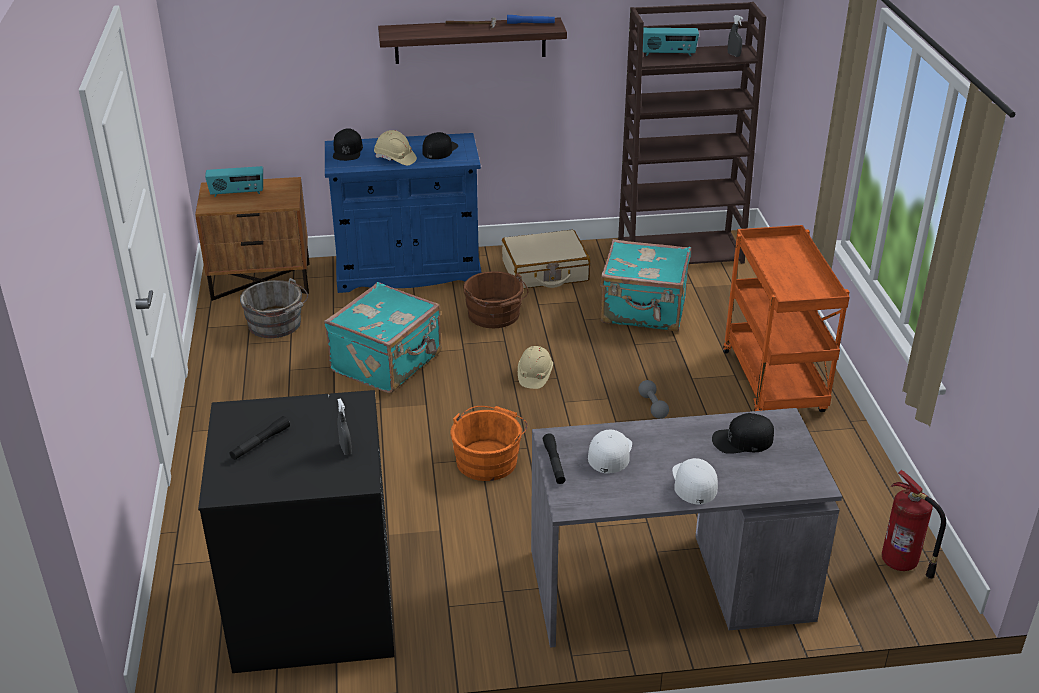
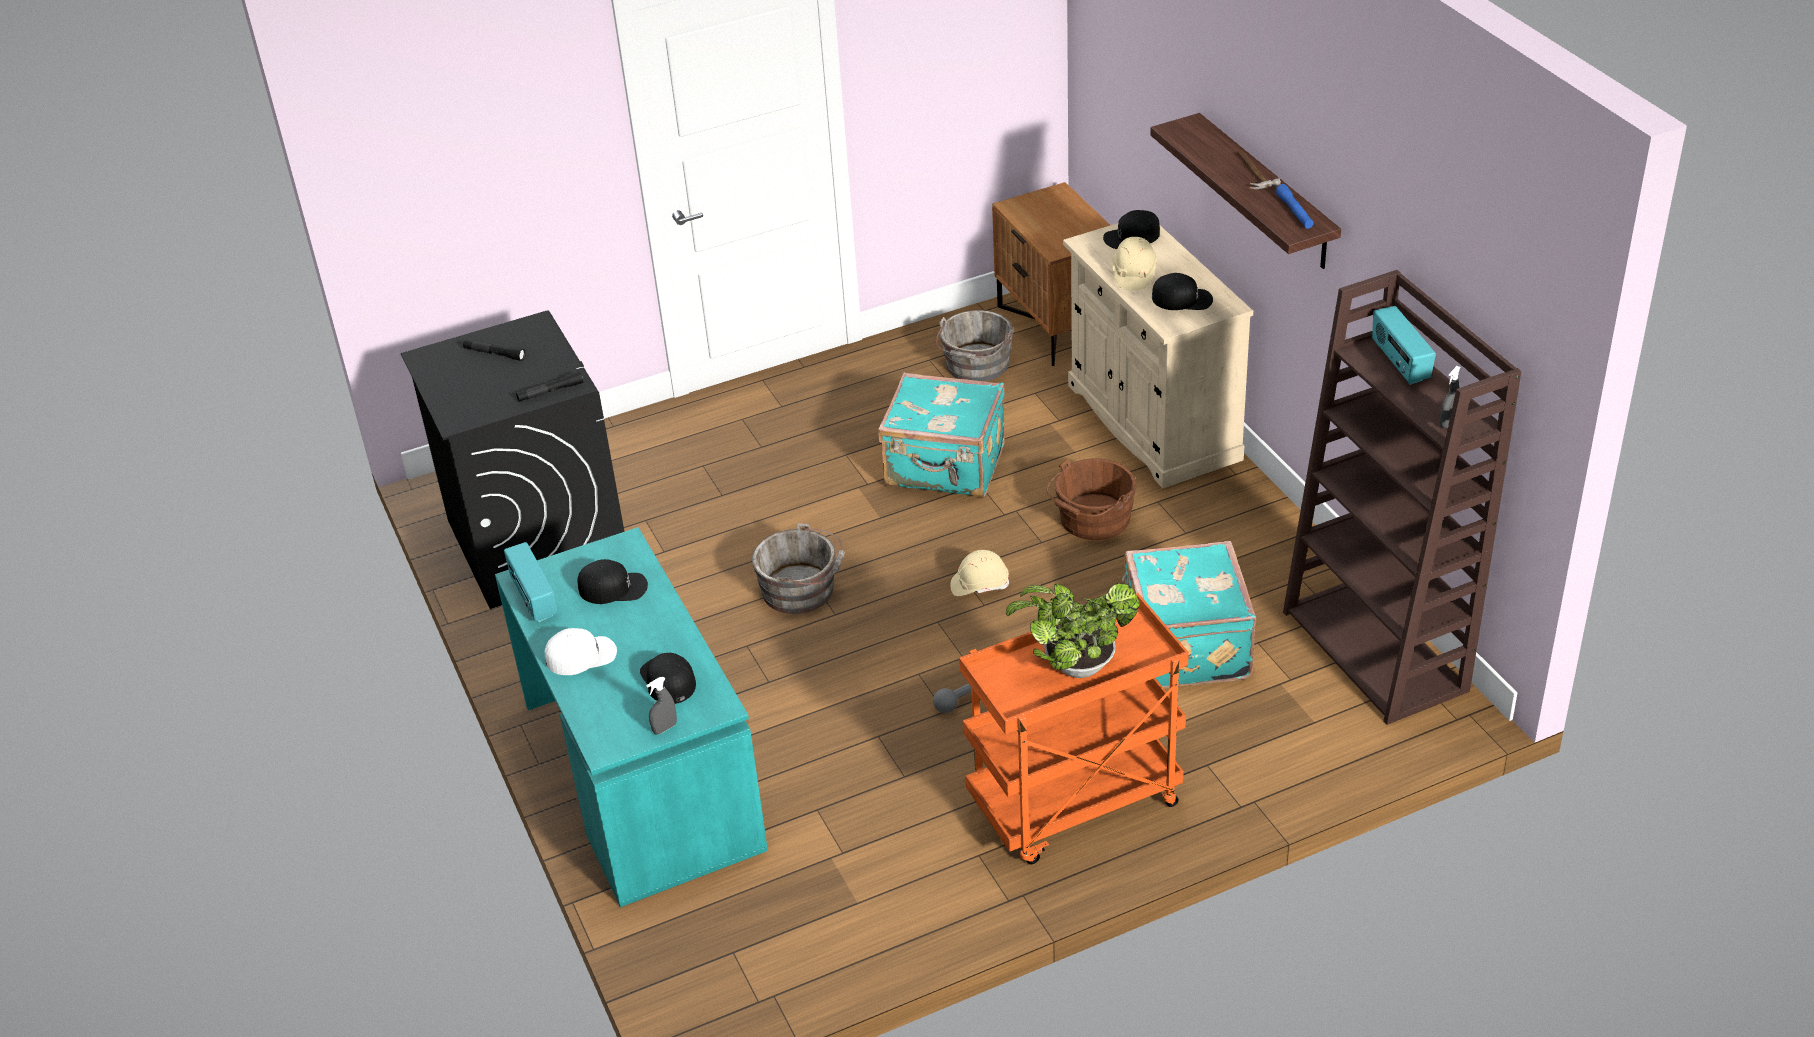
camera: 75 degrees right, 5 degrees up
(237, 193) = (1055, 212): radio -> radio (533, 599)
(345, 449) = (498, 401): grey spray bottle -> grey spray bottle (665, 728)
(408, 270) = (1152, 422): blue cabinet -> beige cabinet
(488, 459) = (802, 590): orange bucket -> grey bucket
(545, 271) = (1227, 535): beige suitcase -> none
(554, 463) = (584, 554): black flashlight -> black flashlight (550, 392)
(610, 453) = (613, 588): white cap -> black cap
(668, 587) = (639, 775): grey desk -> turquoise desk
(791, 270) = (1074, 666): none -> potted plant
(901, 563) = (743, 975): fire extinguisher -> none

